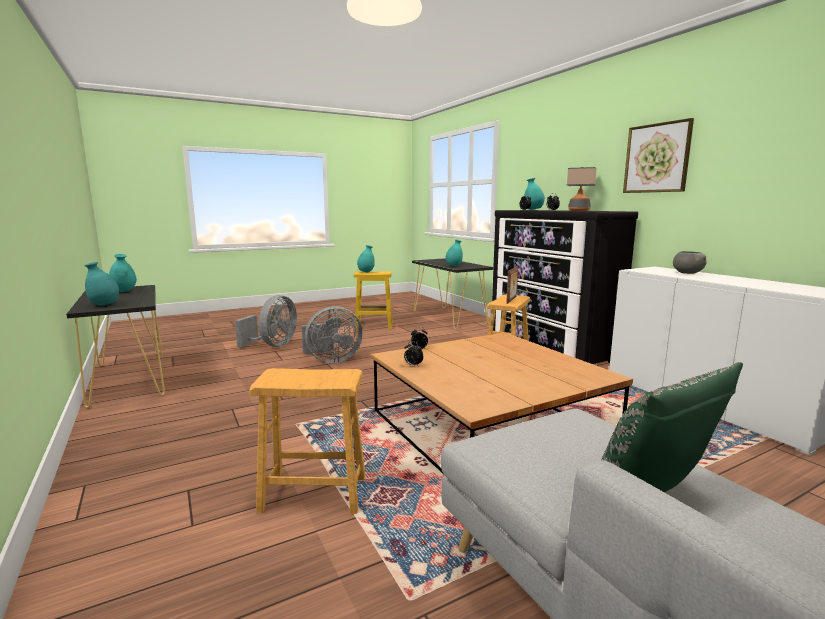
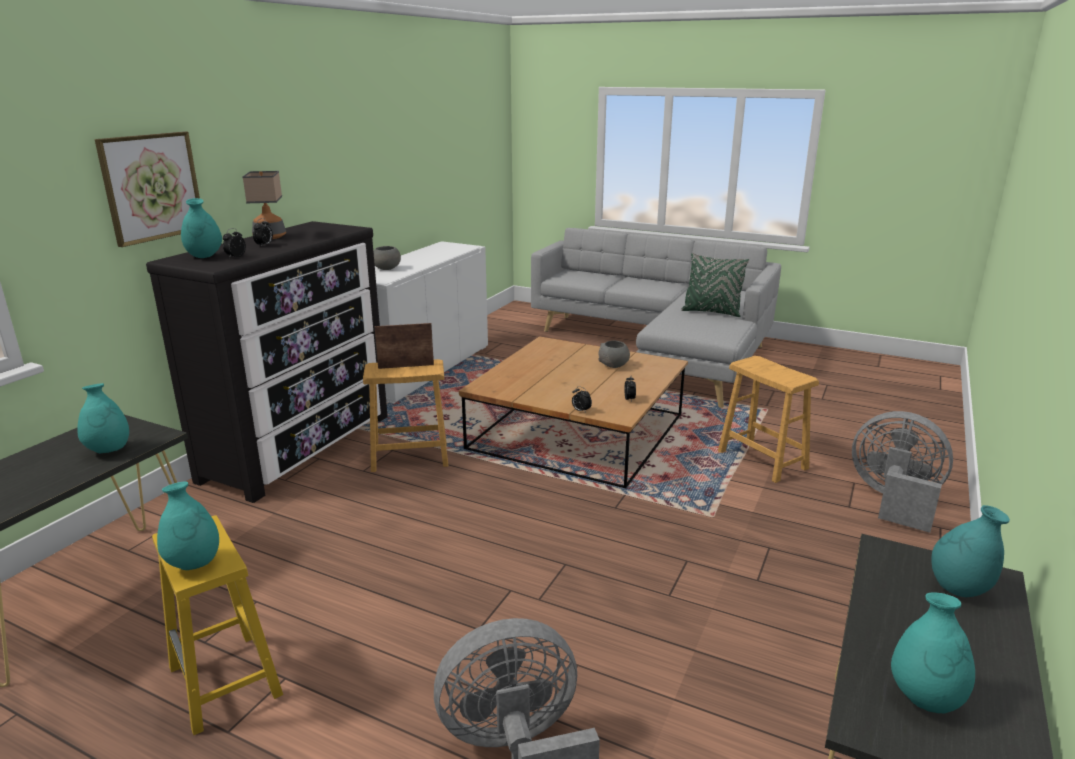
camera: 125 degrees left, 10 degrees up
(331, 360) = (519, 603): grey fan -> grey fan (894, 501)
(499, 382) = (613, 365): none -> grey bowl
(657, 158) = (307, 154): picture -> picture (152, 187)

